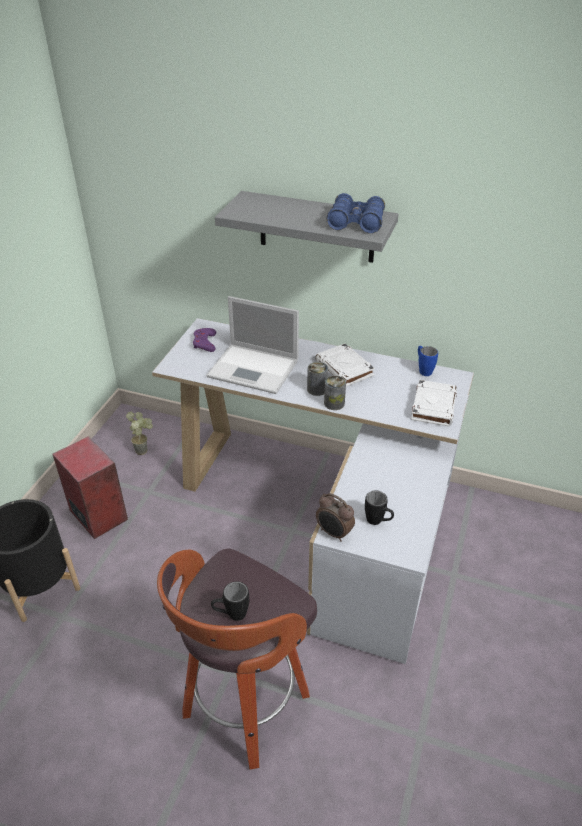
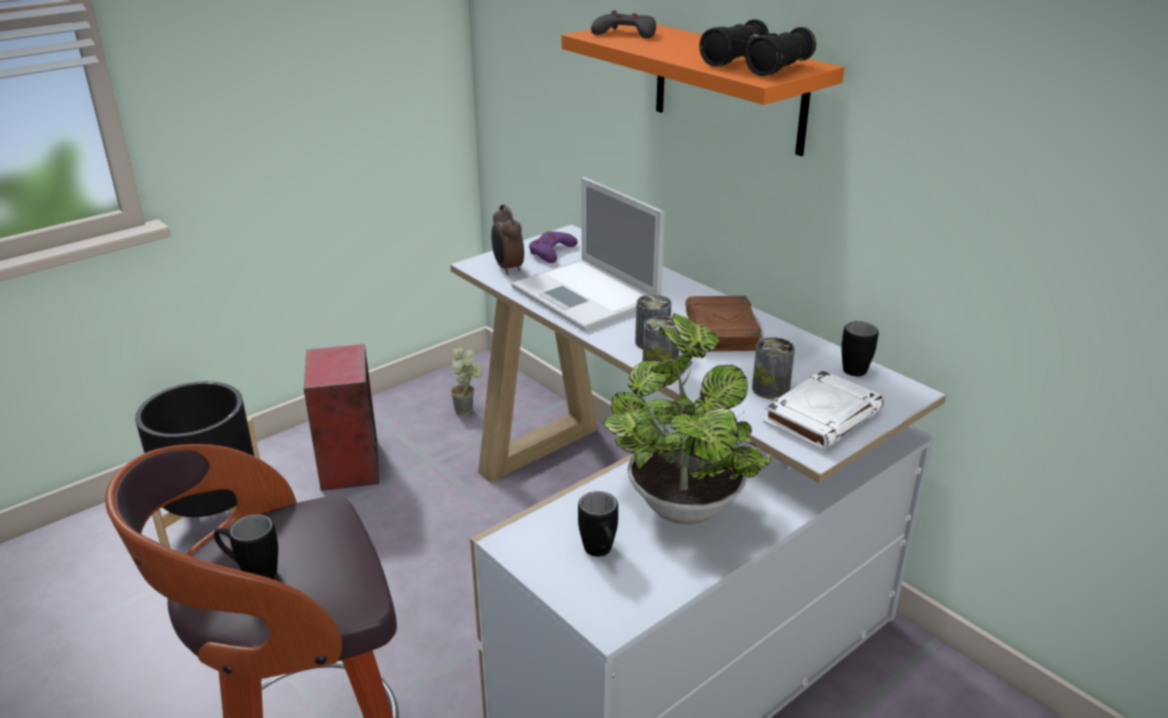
camera: 30 degrees right, 10 degrees down
(251, 207) = (625, 33): none -> grey game controller
(316, 227) = (729, 87): grey shelf -> orange shelf
(334, 533) = (516, 541): alarm clock -> alarm clock (507, 268)
(345, 369) = (722, 330): white book -> brown book
(356, 223) = (756, 65): blue binoculars -> black binoculars
(390, 476) = (682, 501): none -> potted plant
(397, 398) = (770, 389): none -> can
(423, 370) = (853, 366): blue mug -> black mug

